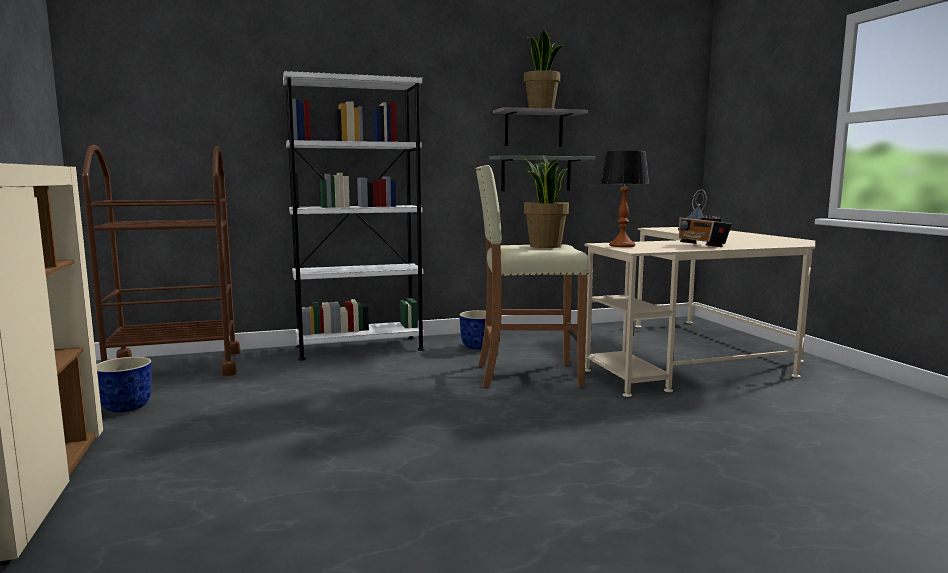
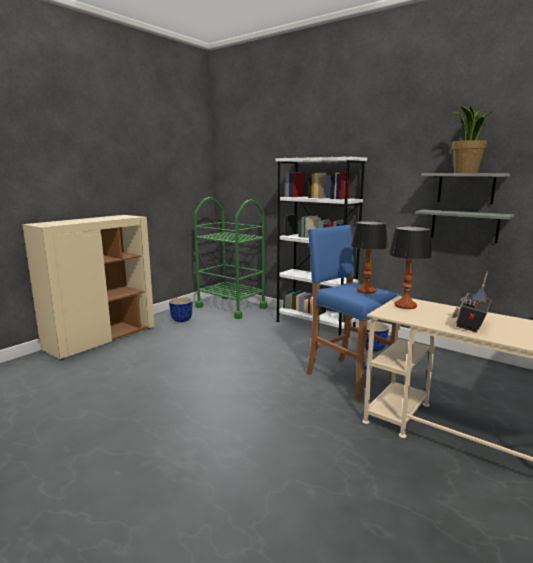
camera: 55 degrees right, 5 degrees up
(175, 367) = (231, 307): brown cart -> green cart
(527, 375) = (348, 378): beige stool -> blue stool
(544, 246) = (366, 291): potted plant -> table lamp

